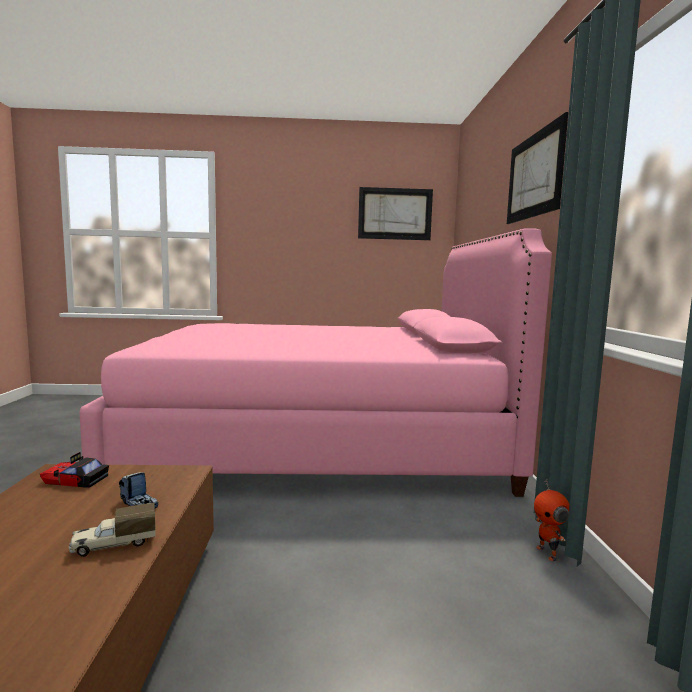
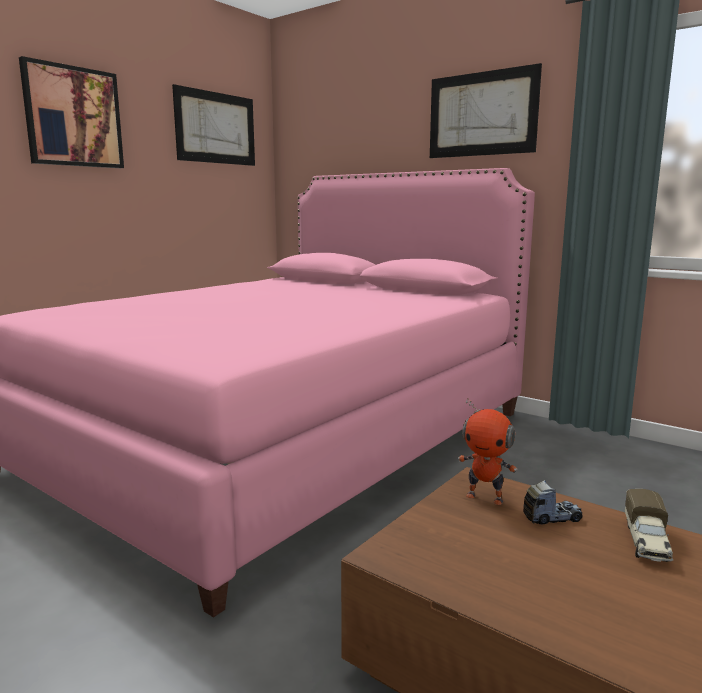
camera: 50 degrees left, 5 degrees up
(75, 479) = (435, 543): toy car -> none
(285, 215) = (73, 117): none -> picture
(548, 553) = (598, 440): toy robot -> toy robot (485, 497)

